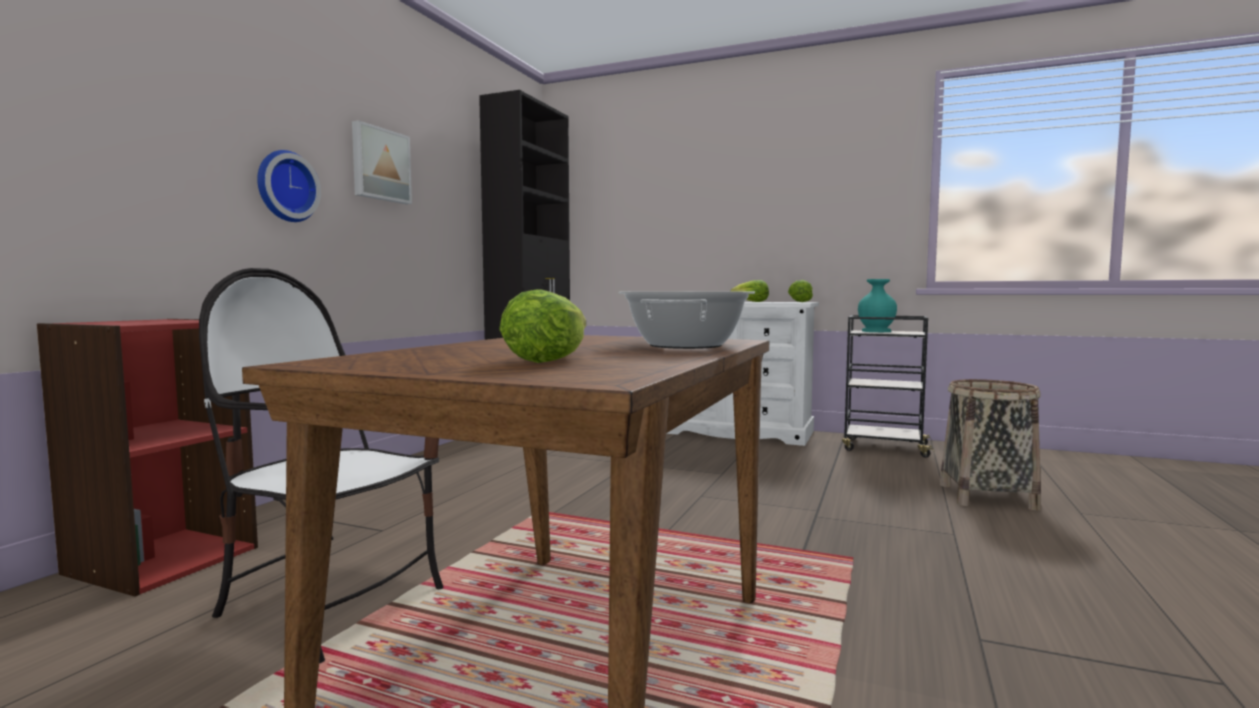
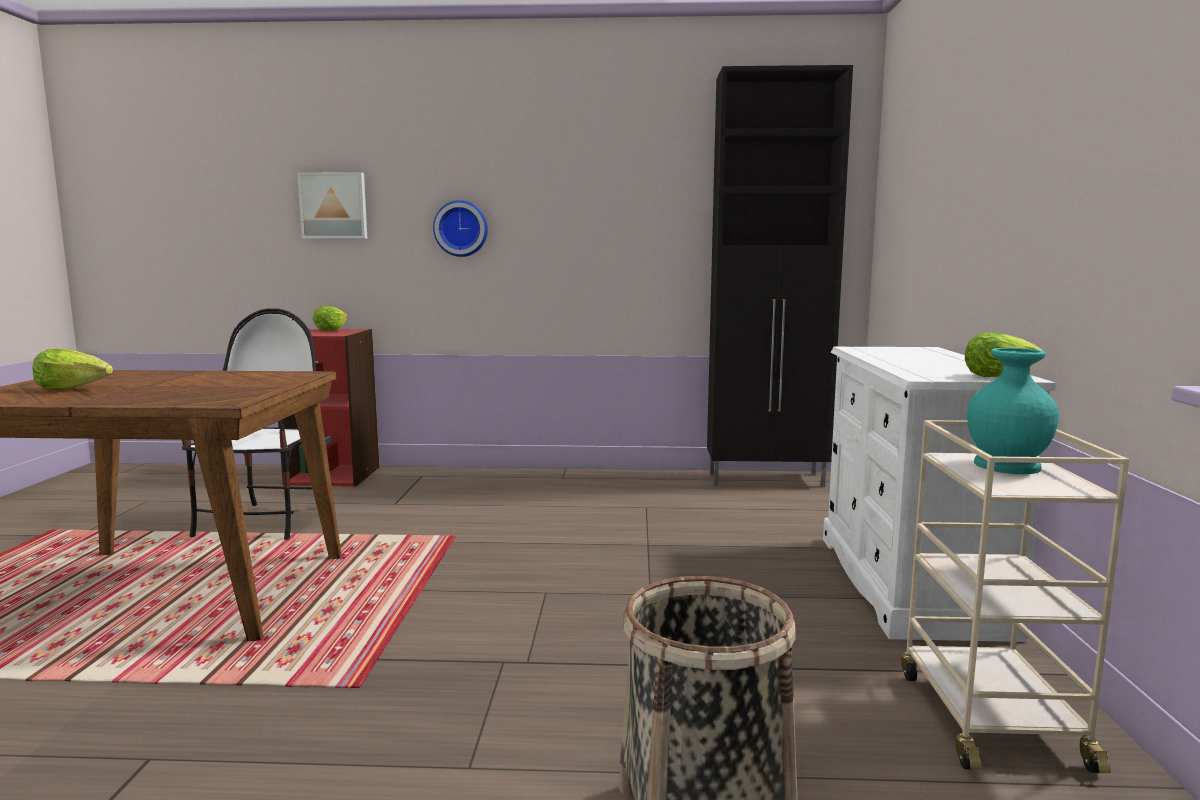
camera: 70 degrees right, 5 degrees up
(380, 165) = (563, 192): picture -> picture (334, 206)
(686, 345) = (173, 397): cooking pot -> none
(750, 302) = (925, 363): lettuce -> lettuce (331, 330)
(883, 447) = (988, 717): black cart -> beige cart

